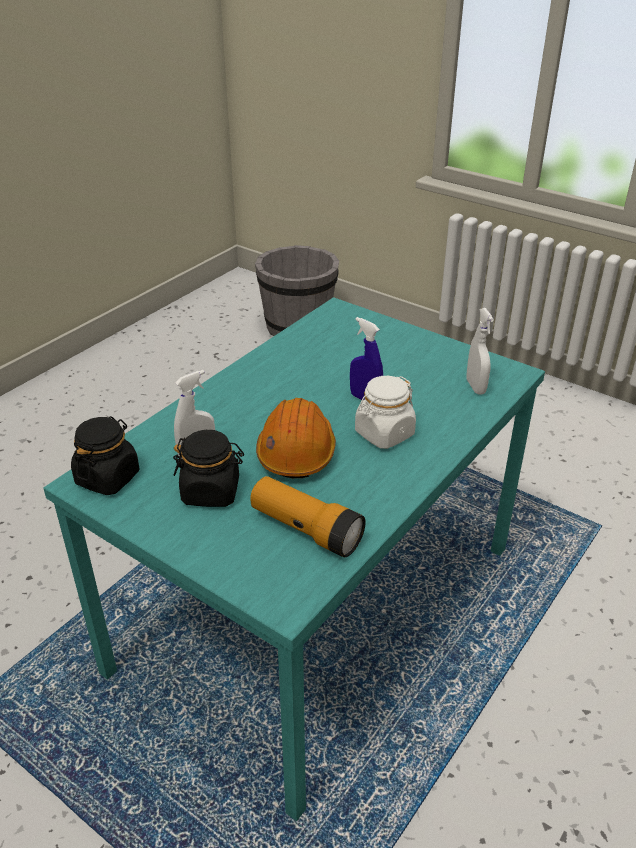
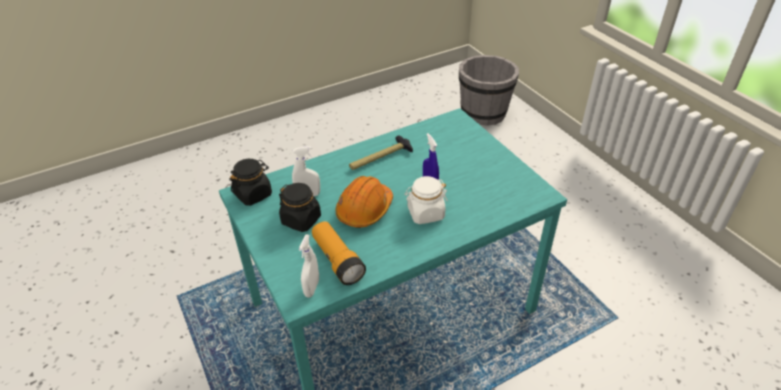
camera: 25 degrees right, 5 degrees up
(270, 381) = (380, 158): none -> hammer
(475, 387) = (508, 198): white spray bottle -> white spray bottle (312, 288)

